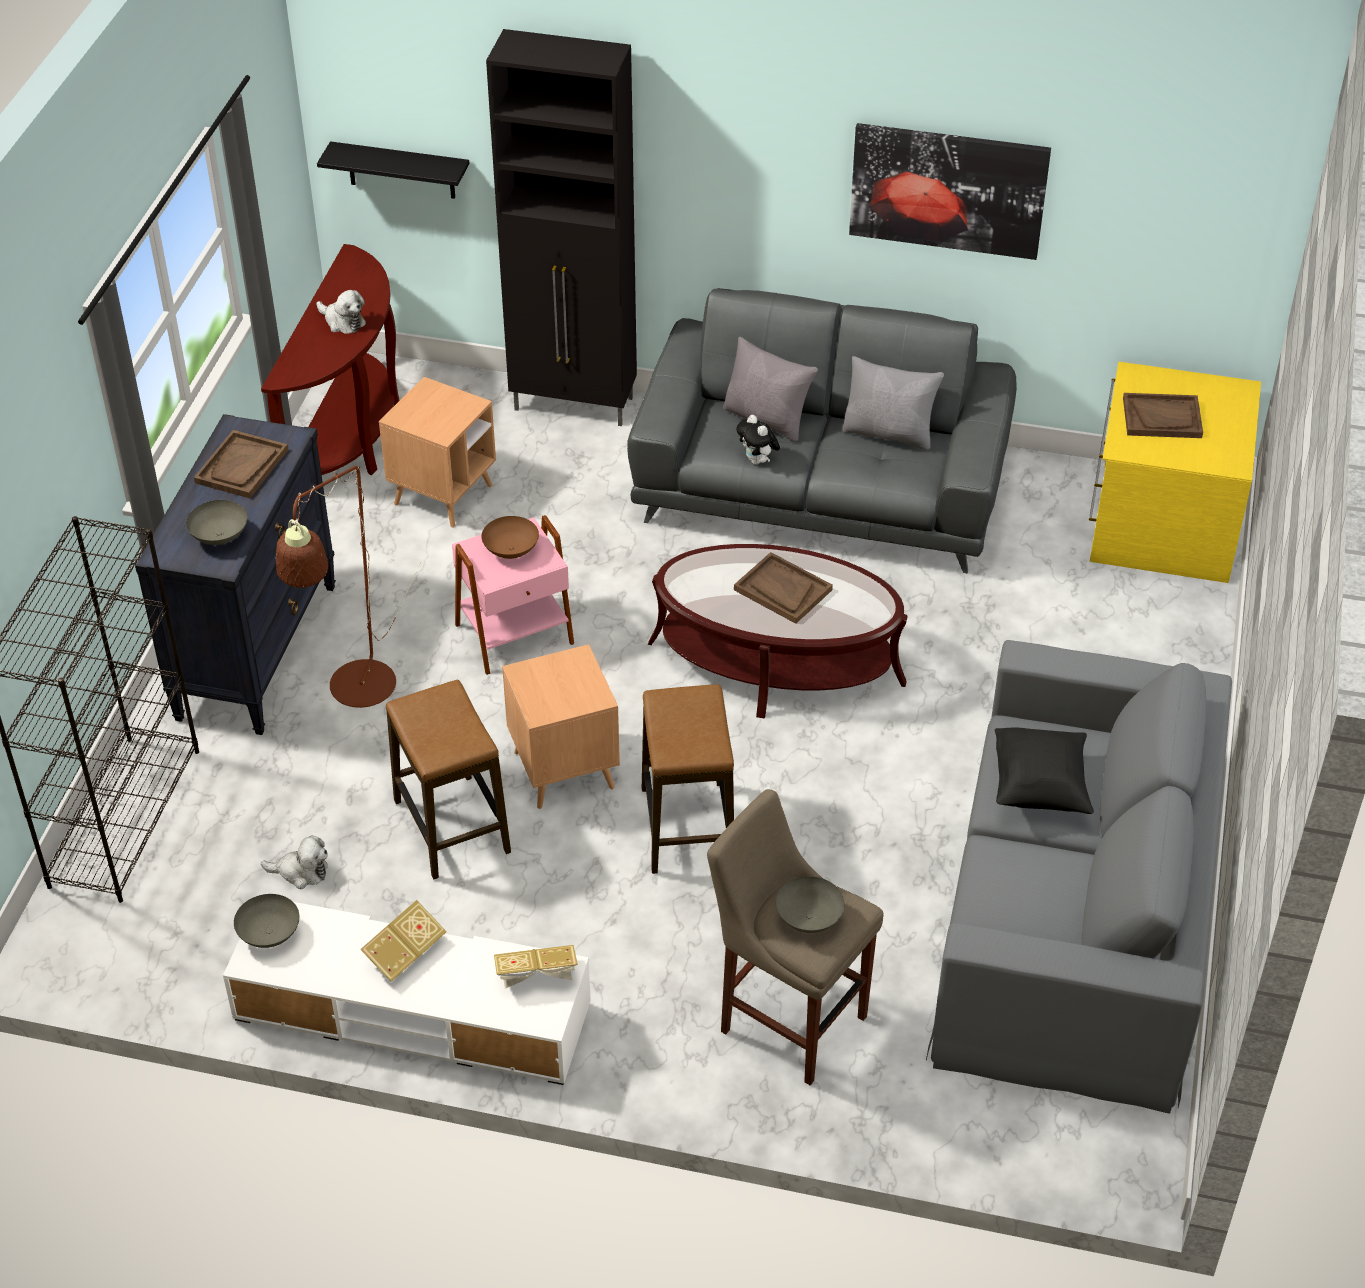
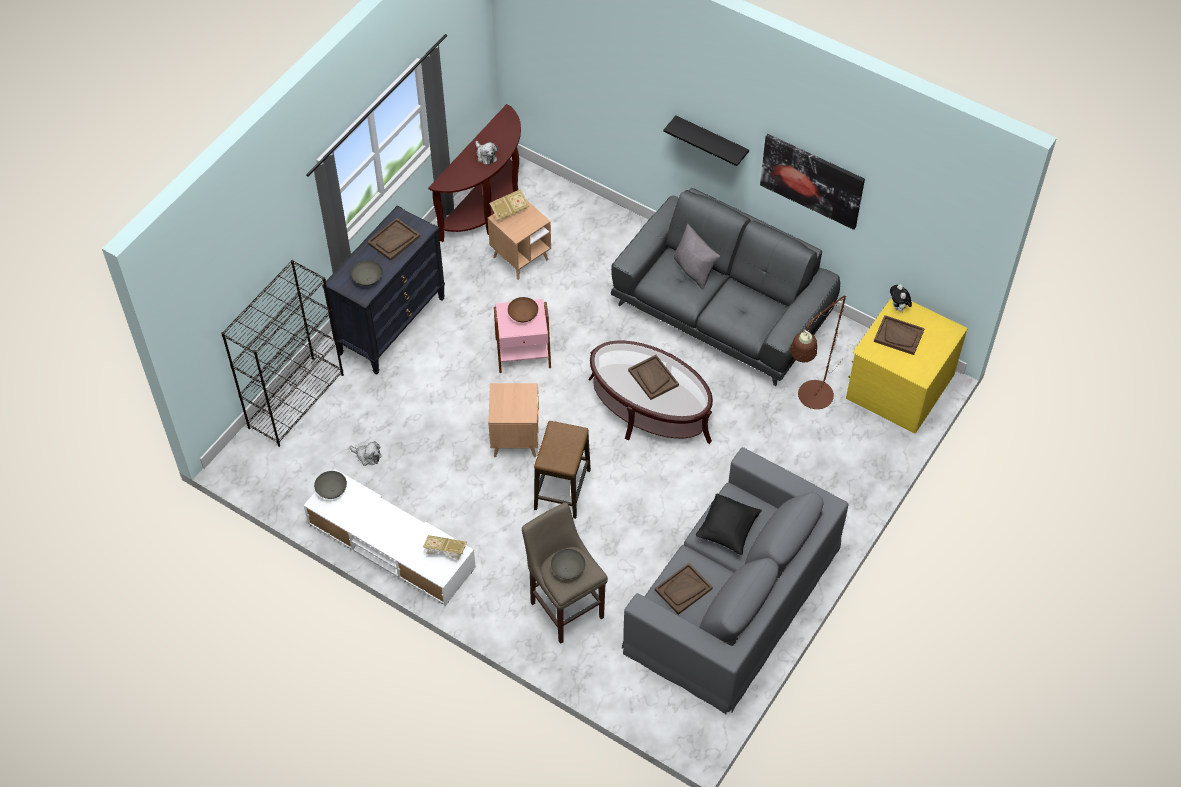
camera: 20 degrees right, 10 degrees up
(357, 696) = (431, 366): brown floor lamp -> brown floor lamp (811, 401)
(401, 170) = (540, 77): black shelf -> black shelf (711, 141)
(403, 954) = (389, 520): book -> book (509, 211)
(451, 826) = (448, 453): stool -> none
(575, 404) = (613, 220): black cabinet -> none
(758, 461) = (677, 295): plush toy -> plush toy (898, 308)
(889, 433) = (755, 298): grey pillow -> none
(1016, 904) = (683, 589): none -> brown tray

